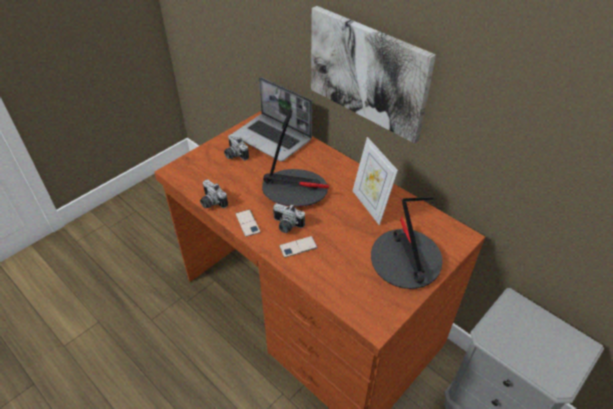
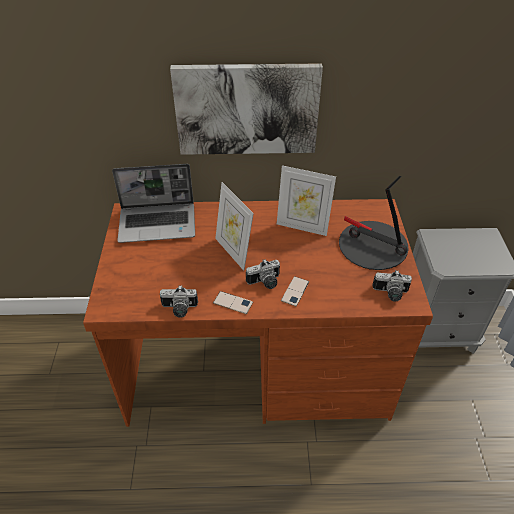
camera: 45 degrees left, 0 degrees up
(234, 155) = (142, 258): camera -> camera (390, 294)
(295, 190) = (234, 251): table lamp -> picture frame

